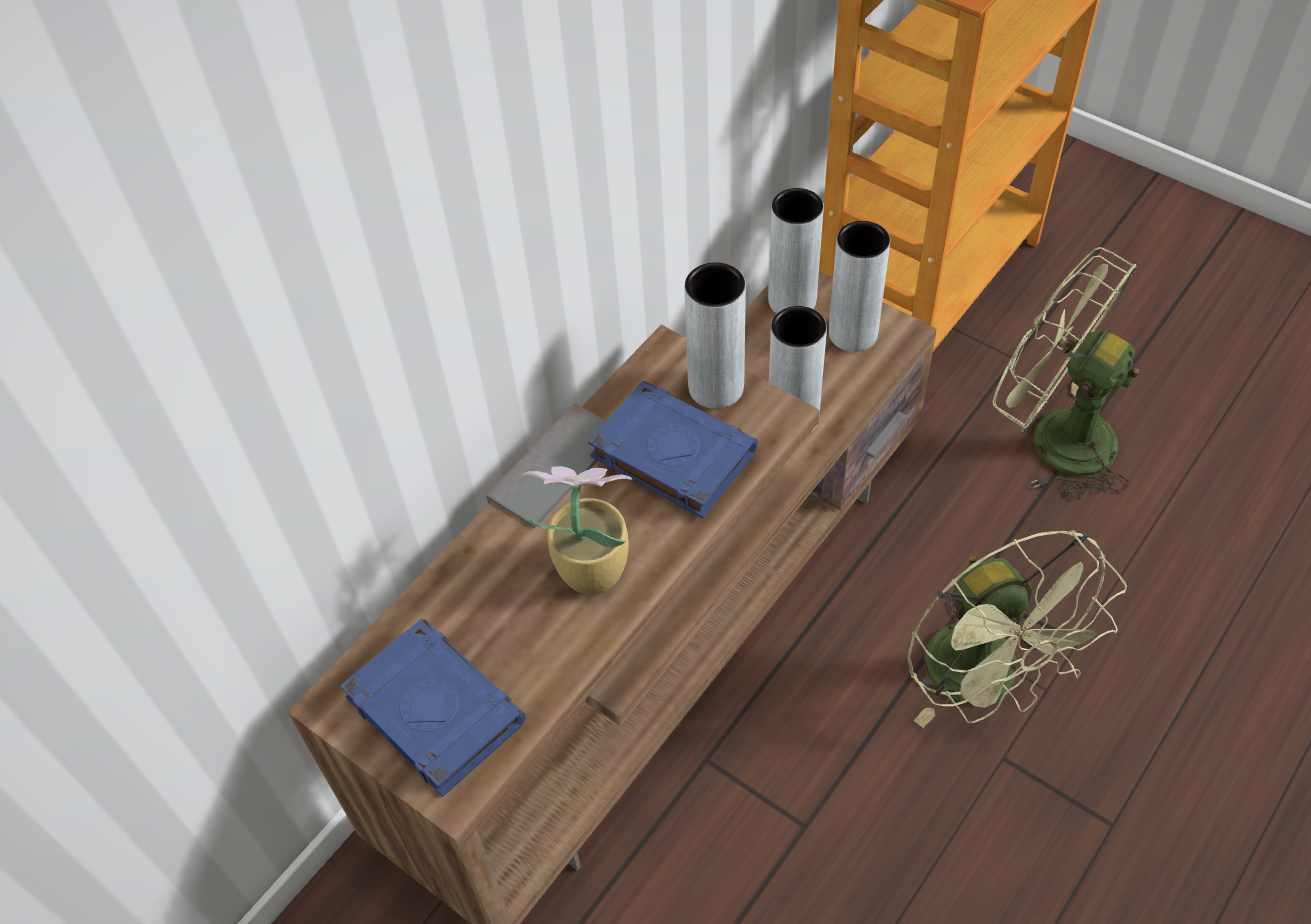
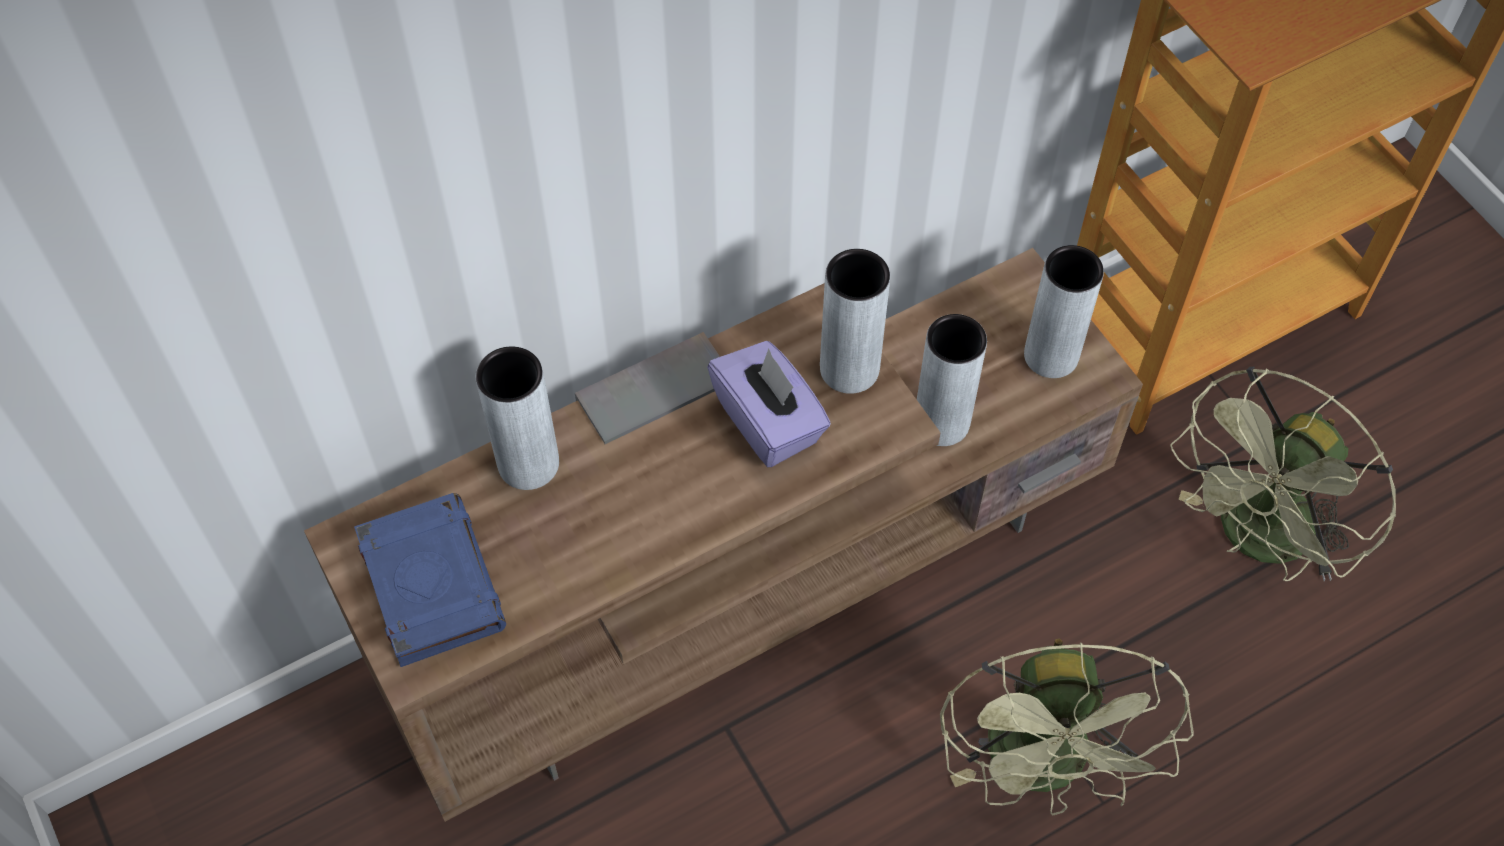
camera: 20 degrees right, 5 degrees up
(589, 568) = (635, 505): potted plant -> none
(671, 454) = (769, 422): blue book -> purple tissue box
(792, 300) = (1006, 295): grey vase -> grey vase (528, 463)
(1053, 437) = (1257, 540): green fan -> green fan turned 105 degrees counterclockwise

